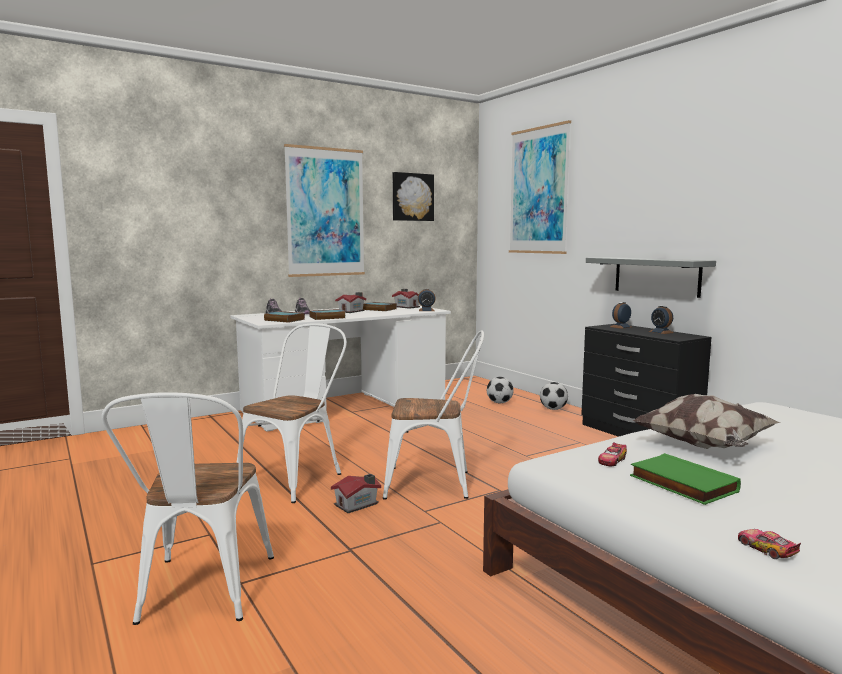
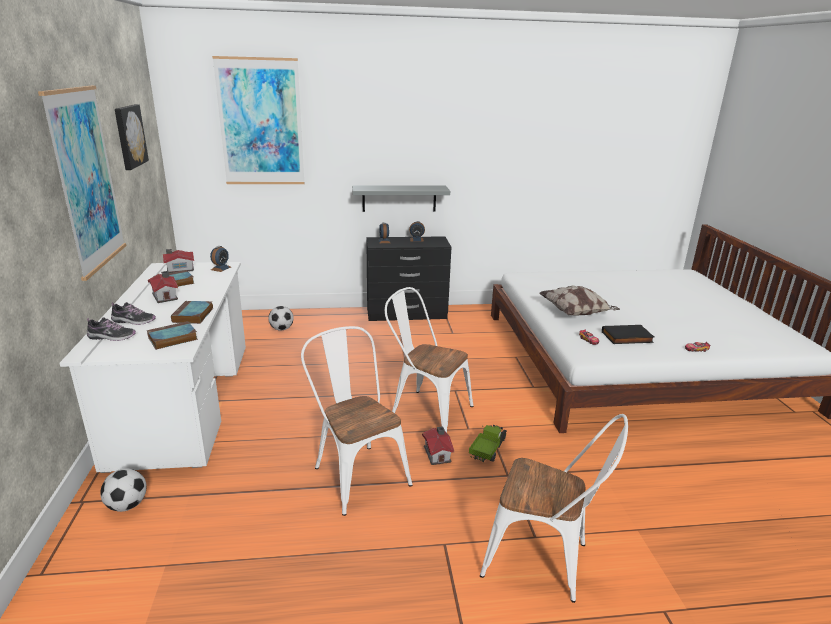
camera: 65 degrees left, 15 degrees up
(391, 529) = (487, 450): none -> toy truck
(436, 483) = (425, 410): white chair -> white chair turned 90 degrees counterclockwise
(553, 409) = (324, 317): football -> football (127, 505)
(681, 484) = (627, 337): green book -> black book

